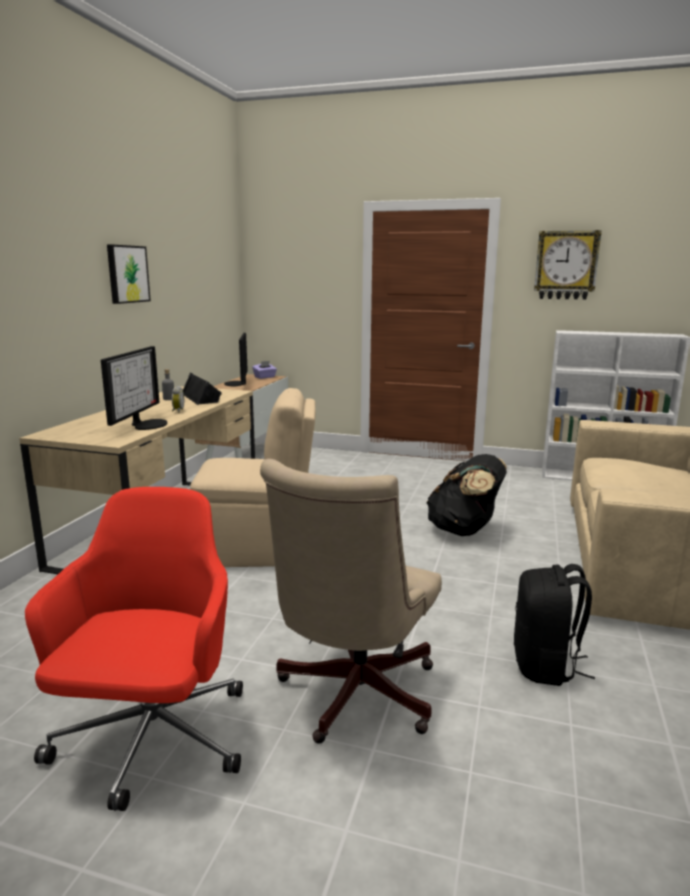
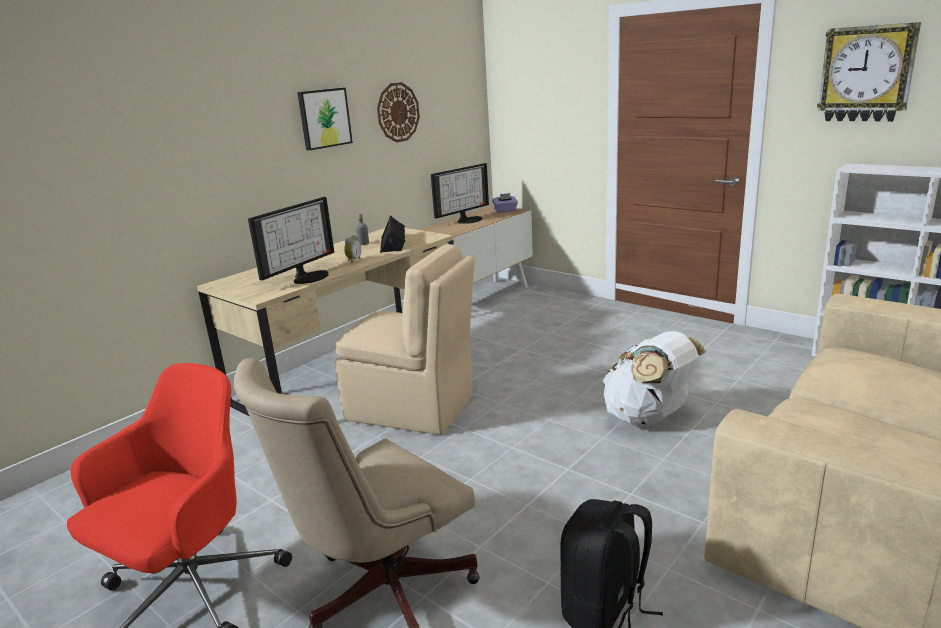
camera: 25 degrees right, 5 degrees up
(181, 277) = (398, 112): none -> wall clock
(237, 384) = (468, 219): monitor -> monitor turned 150 degrees counterclockwise
(464, 530) = (648, 418): black backpack -> white backpack

